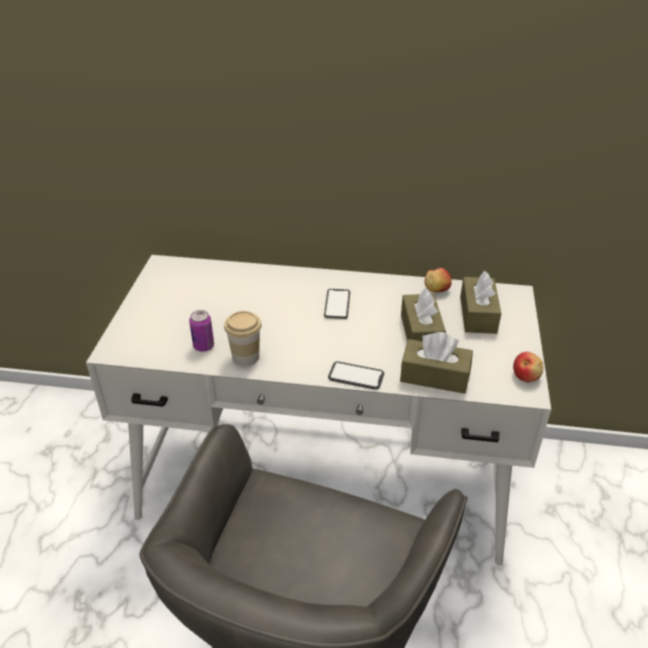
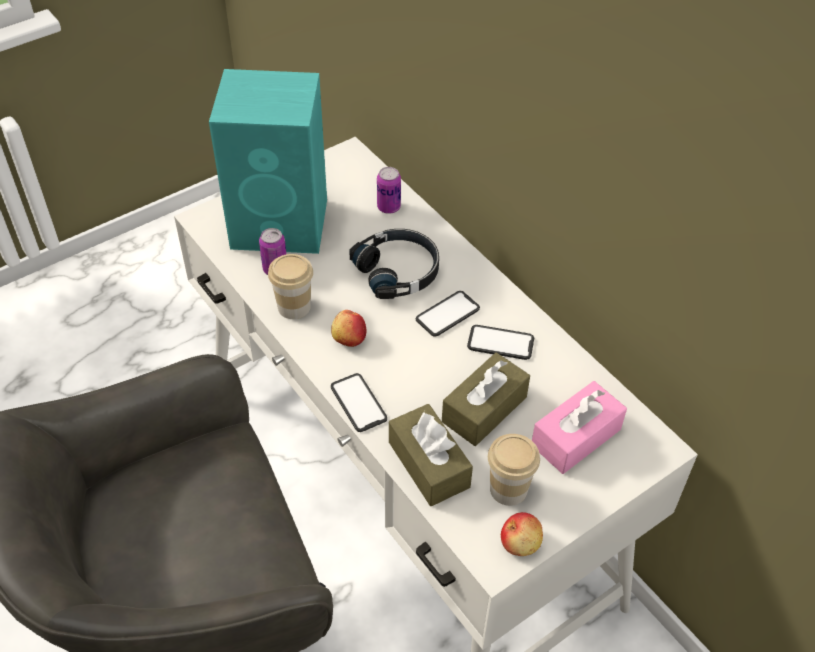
camera: 45 degrees right, 10 degrees up
(172, 321) = (282, 224): none -> turquoise speaker
(227, 276) = (388, 207): none -> can
(279, 302) = (398, 271): none -> black headphones
(383, 299) = (500, 343): none -> phone
(436, 289) = (575, 374): apple -> apple (349, 338)
(478, 314) = (576, 437): brown tissue box -> pink tissue box
(485, 358) = (508, 489): none -> cup

